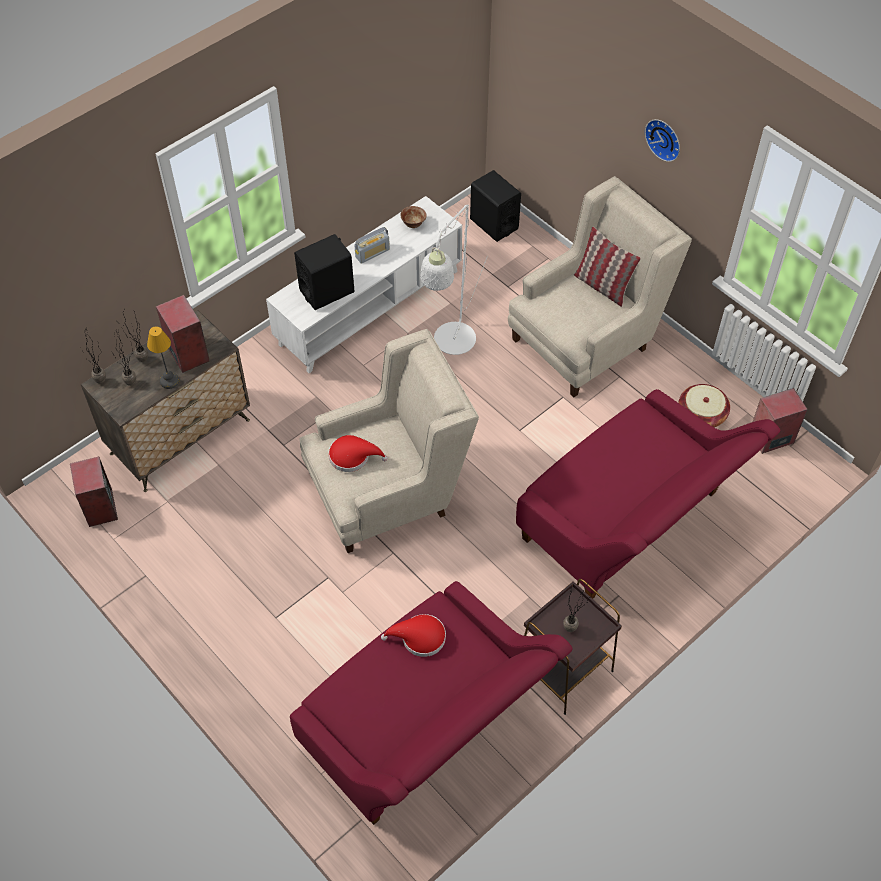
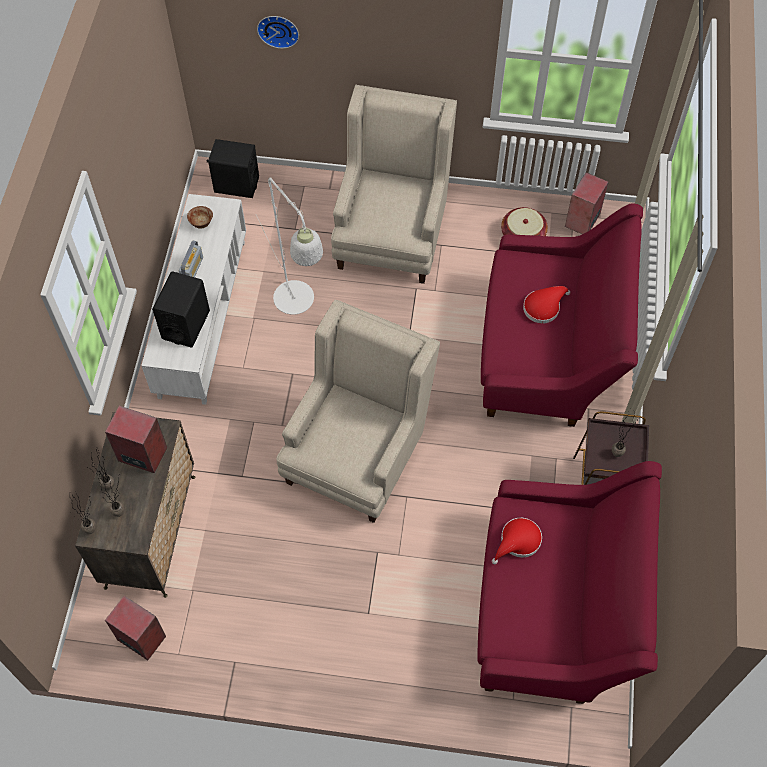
camera: 40 degrees left, 5 degrees up
(169, 380) = (149, 487): table lamp -> none
(353, 456) = (337, 443): red hat -> red hat (543, 307)
(602, 286) = (391, 181): pillow -> none
(664, 138) = (399, 29): wall clock -> wall clock (278, 29)

